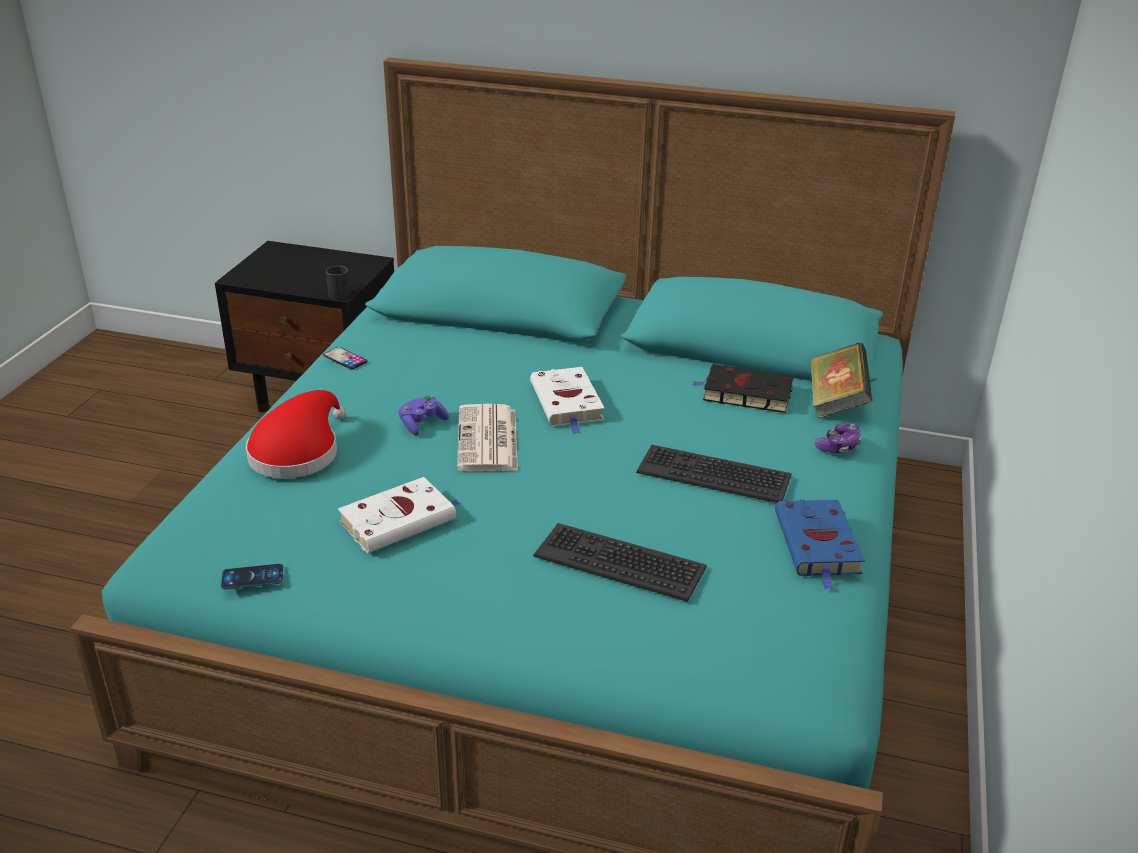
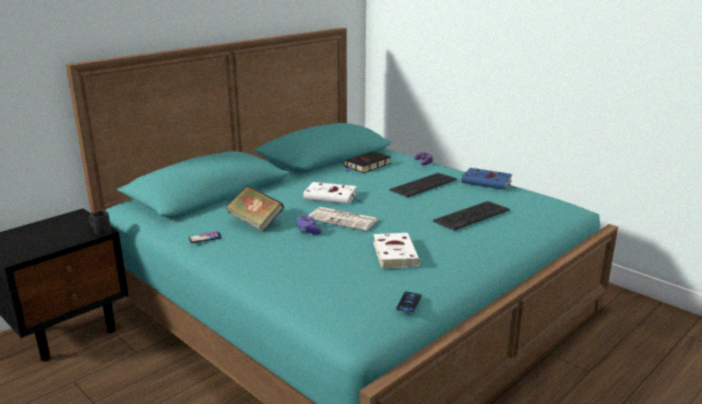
camera: 60 degrees left, 10 degrees down
(298, 451) = (296, 268): red hat -> none
(836, 401) = (391, 154): book -> book (255, 222)

